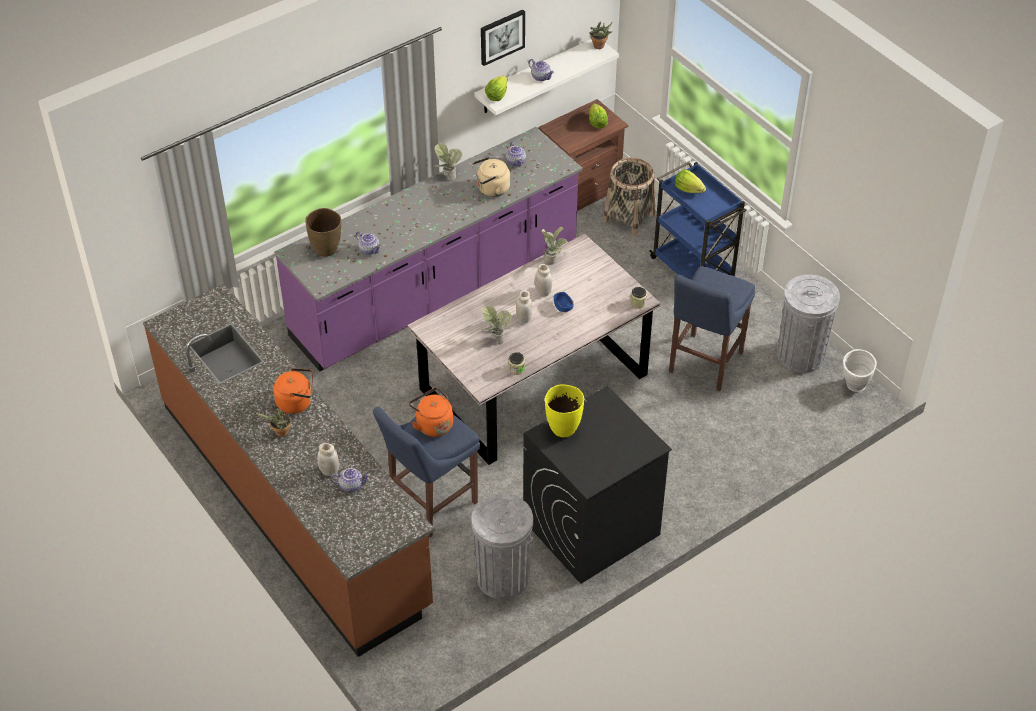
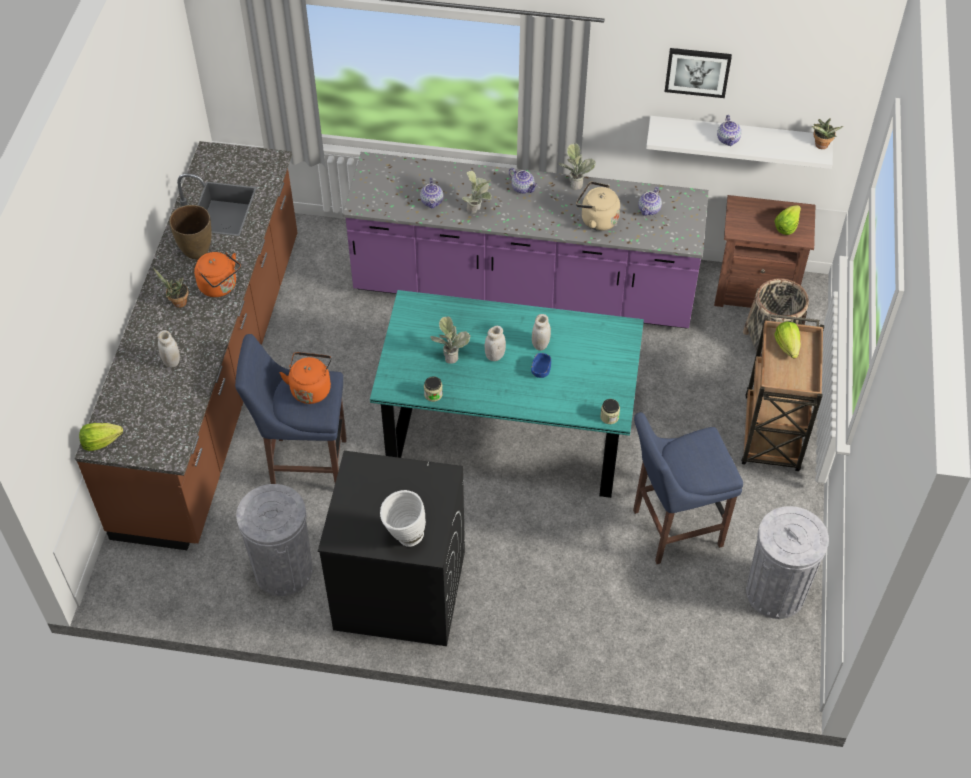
camera: 45 degrees right, 5 degrees up
(326, 249) = (400, 178): brown vase -> brown vase (197, 251)
(351, 485) = (171, 386): teapot -> teapot (523, 188)
(497, 95) = (667, 131): lettuce -> lettuce (101, 442)
(533, 381) = (508, 426): grey dining table -> turquoise dining table
(553, 259) = (585, 322): potted plant -> potted plant (477, 210)
(563, 428) = (378, 472): yellow vase -> none
(693, 270) = (771, 435): blue cart -> brown cart
(854, 388) = (789, 665): white vase -> white vase (404, 537)

